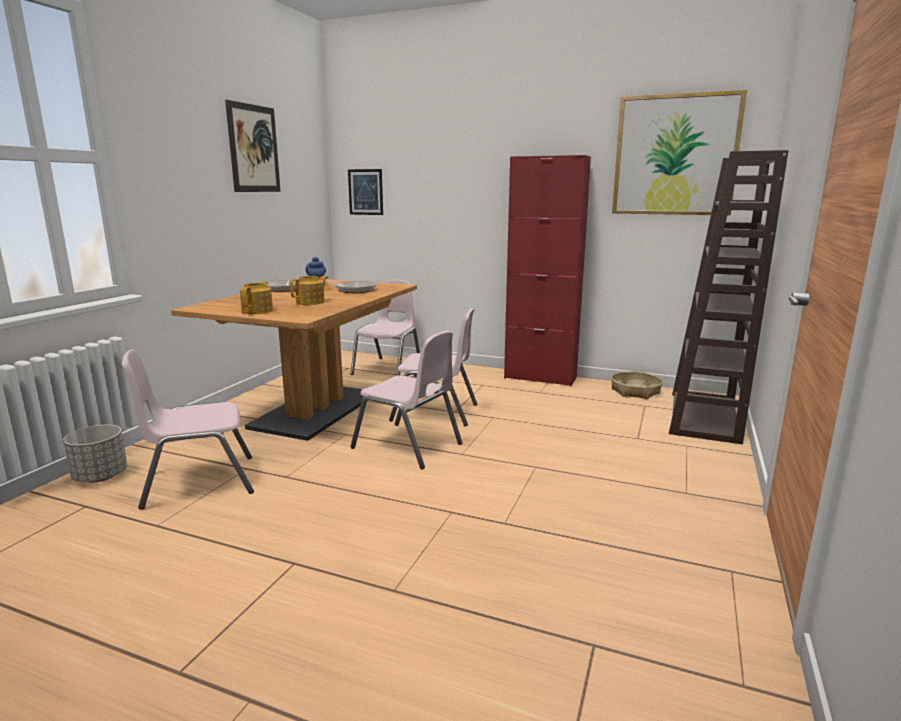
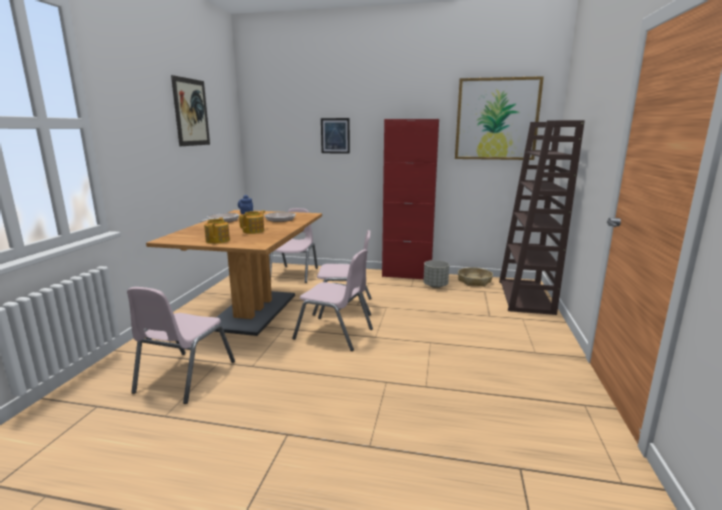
camera: 10 degrees left, 0 degrees up
(100, 477) = (99, 380): grey planter -> grey planter (435, 286)
(199, 482) = (184, 377): pink chair -> pink chair turned 45 degrees counterclockwise
(365, 192) = (270, 143): picture -> picture (335, 135)

